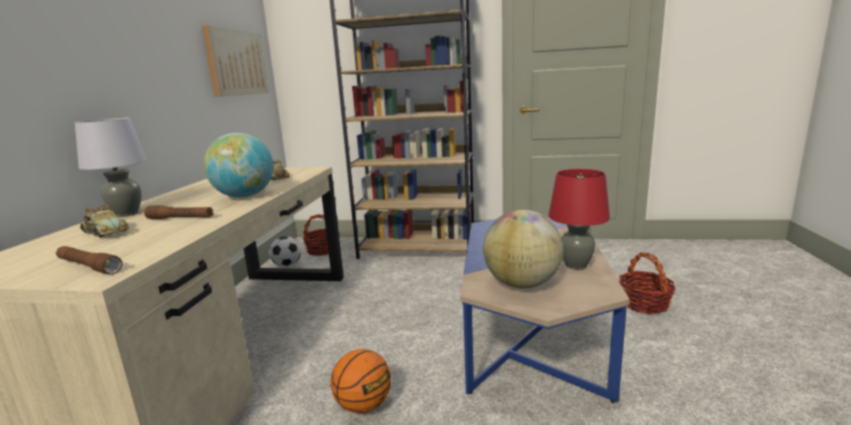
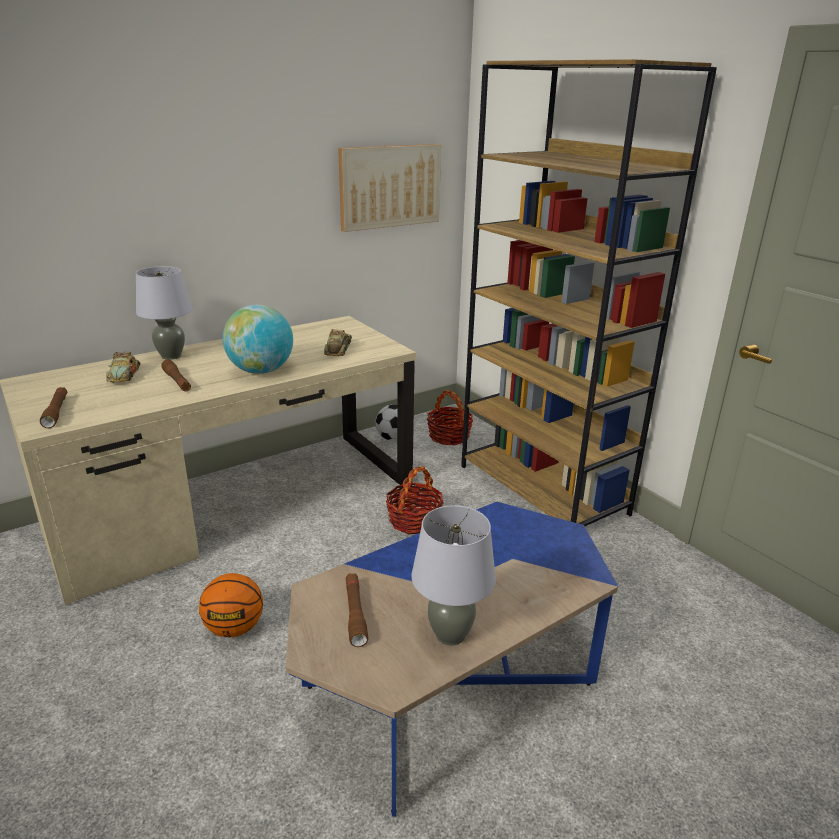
camera: 45 degrees right, 10 degrees up
(522, 284) = (355, 614): globe -> brown flashlight
(576, 265) = (450, 635): red table lamp -> grey table lamp
(644, 303) = (668, 762): basket -> basket (414, 521)

